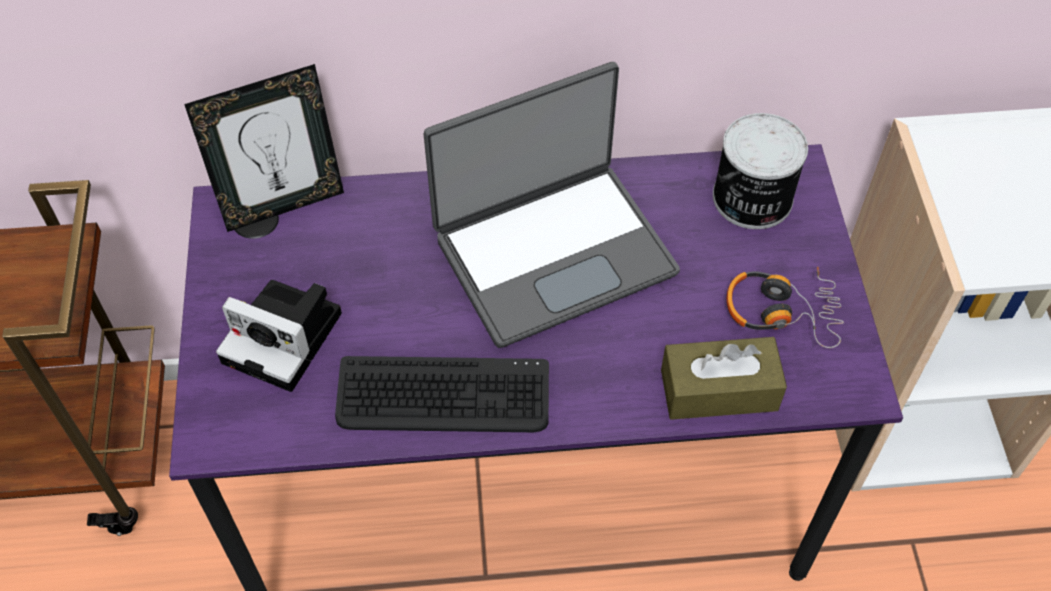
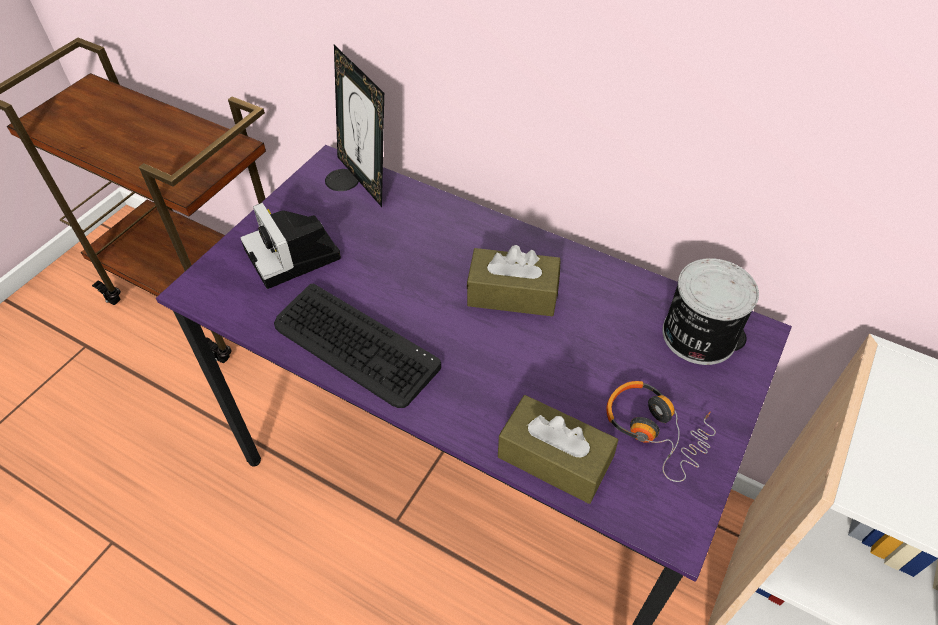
camera: 35 degrees right, 5 degrees down
(283, 204) = (365, 178): picture frame -> picture frame turned 45 degrees clockwise
(553, 252) = (512, 294): laptop -> brown tissue box

